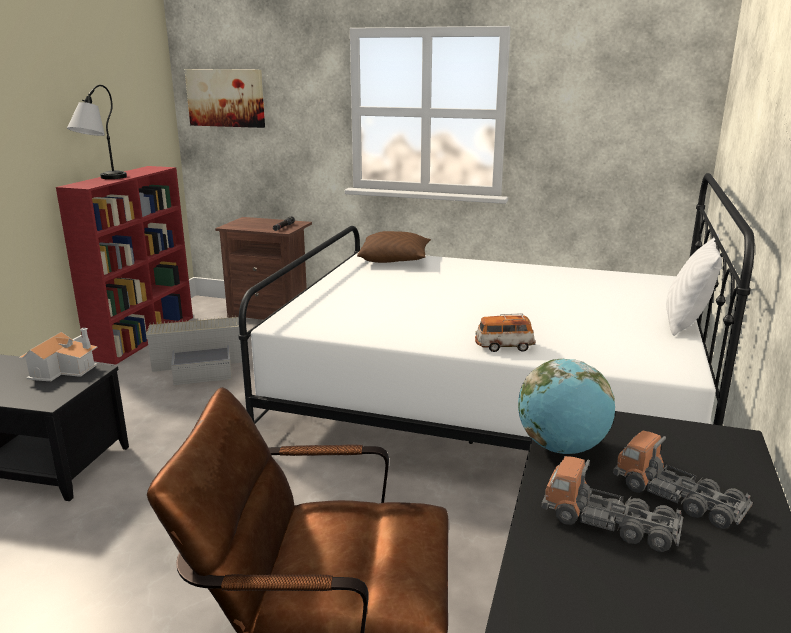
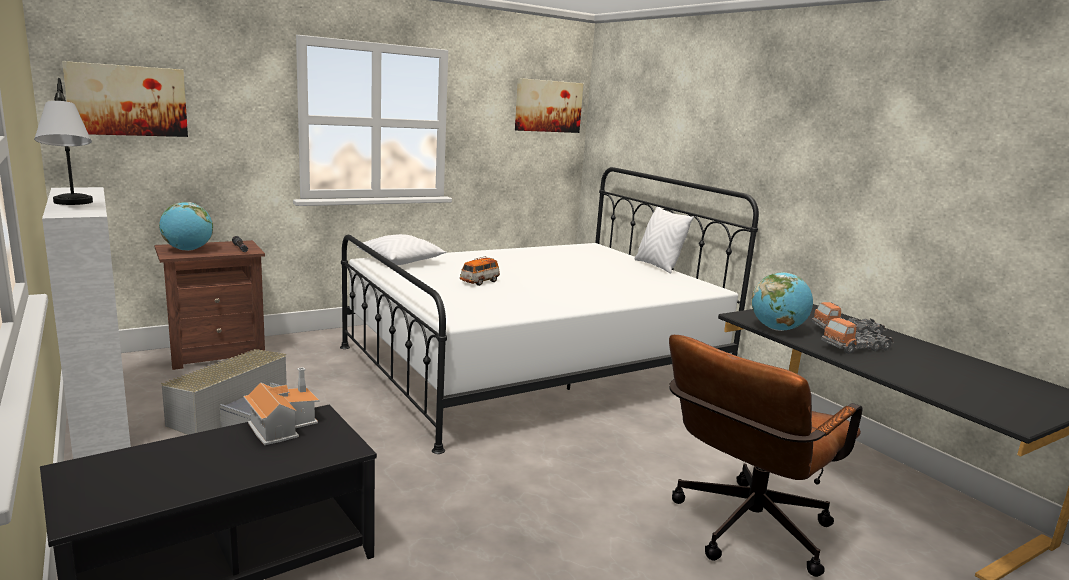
camera: 50 degrees left, 5 degrees down
(144, 336) = (100, 414): red bookcase -> white bookcase
(249, 223) = (188, 250): none -> globe
(394, 260) = (402, 261): brown pillow -> white pillow
(504, 347) = (618, 298): toy car -> toy car (479, 282)
(655, 87) = (548, 106): none -> picture

